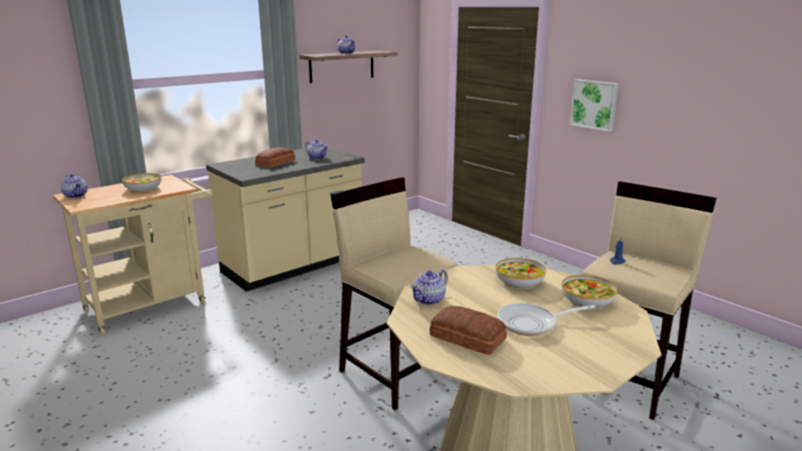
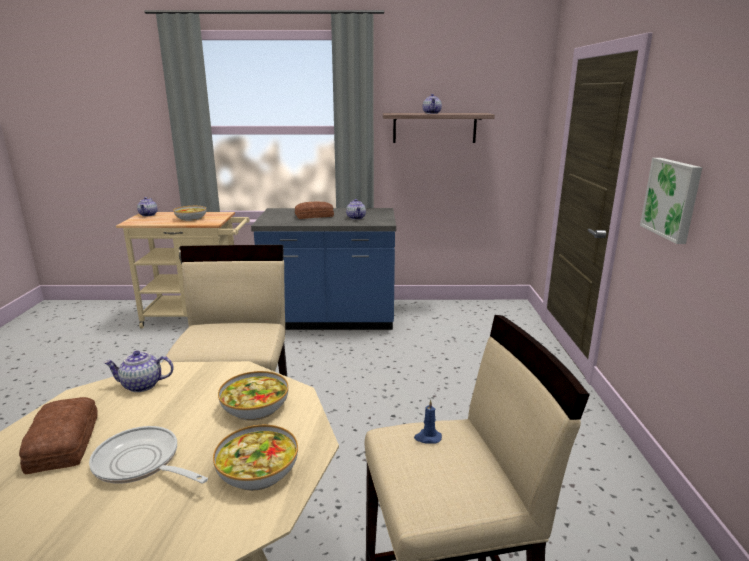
camera: 40 degrees right, 0 degrees up
(294, 266) = (330, 320): beige counter -> blue counter

